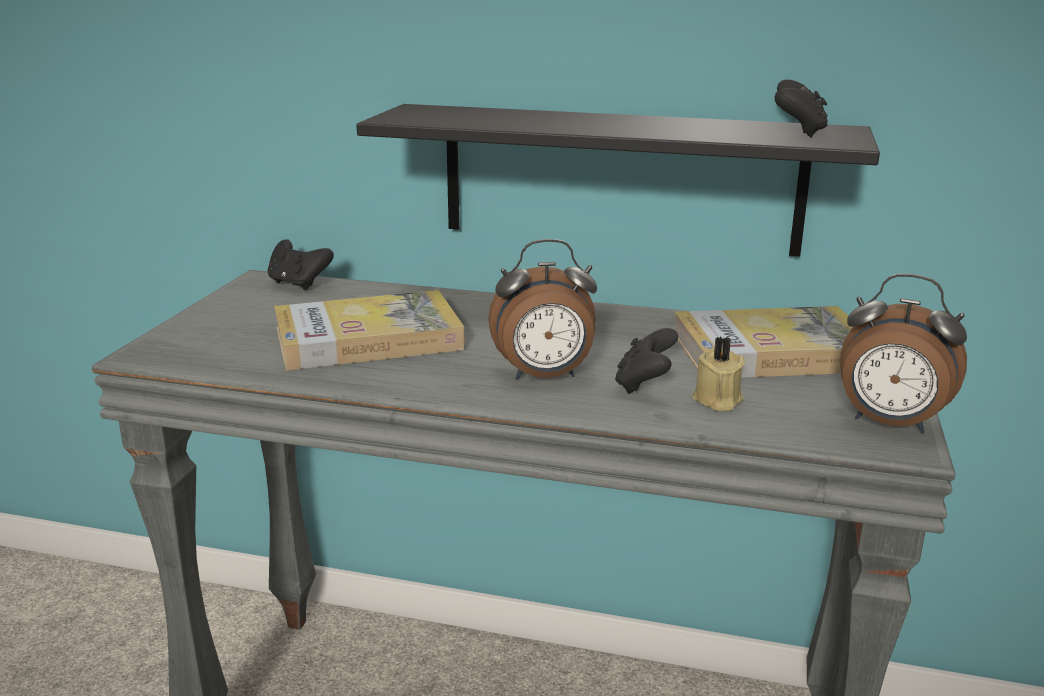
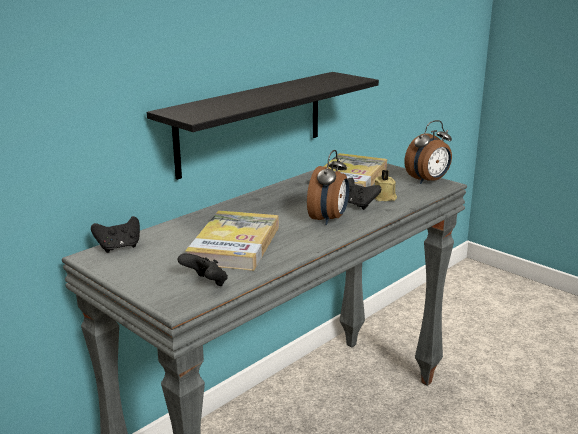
camera: 60 degrees left, 0 degrees up
(798, 133) = (334, 79): black game controller -> black game controller (206, 284)

